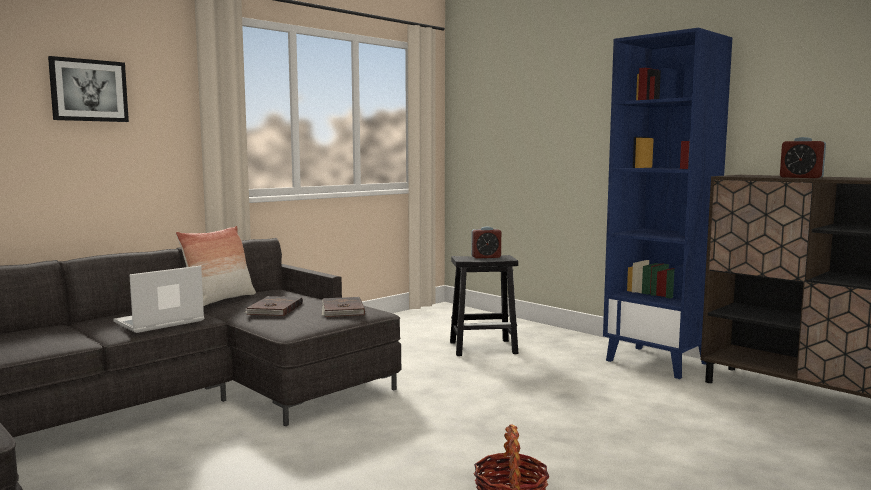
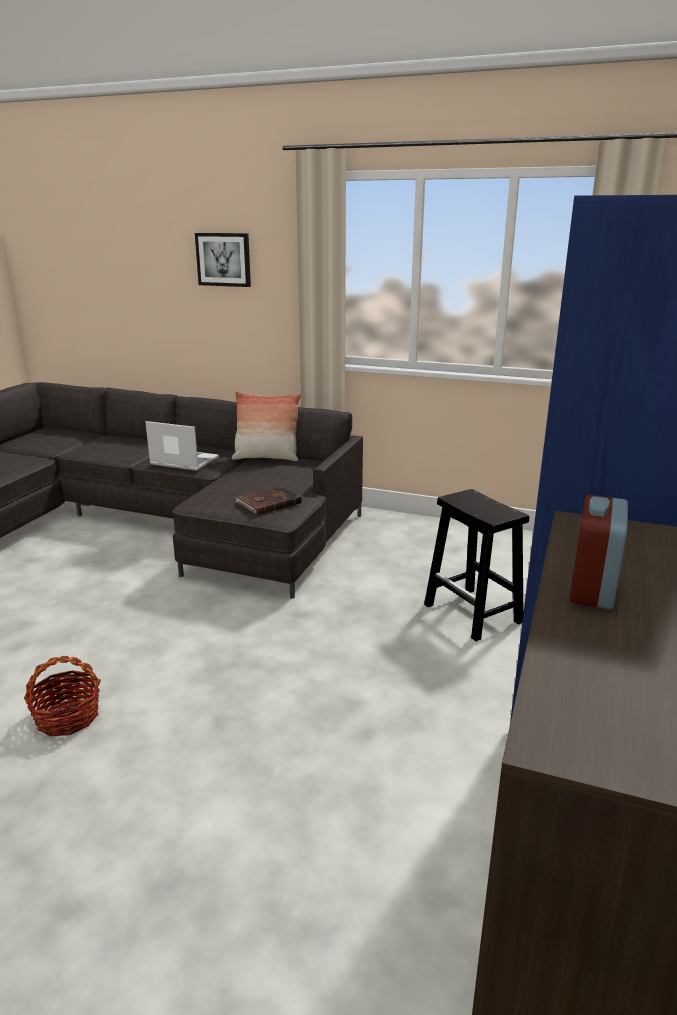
camera: 65 degrees right, 15 degrees up
(274, 309) = (250, 480): brown book -> none
(486, 257) = (490, 505): alarm clock -> none

